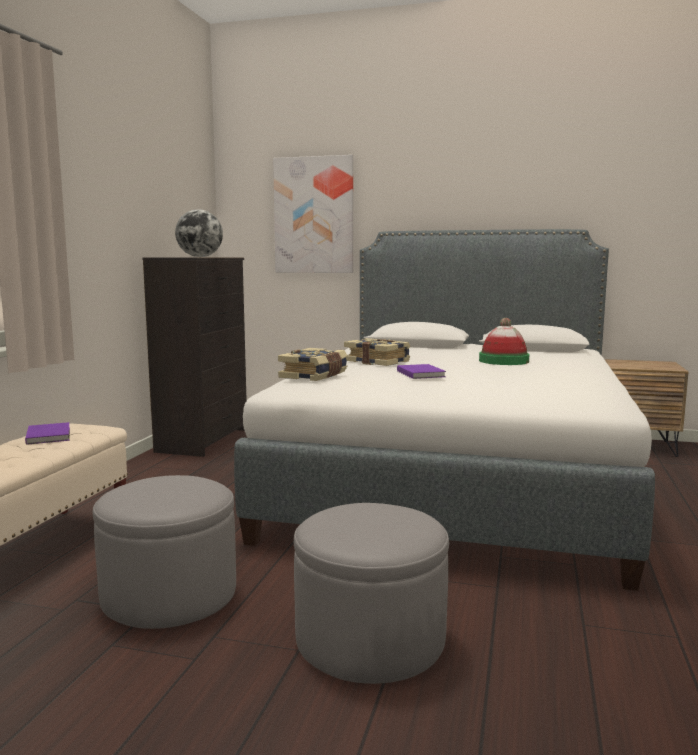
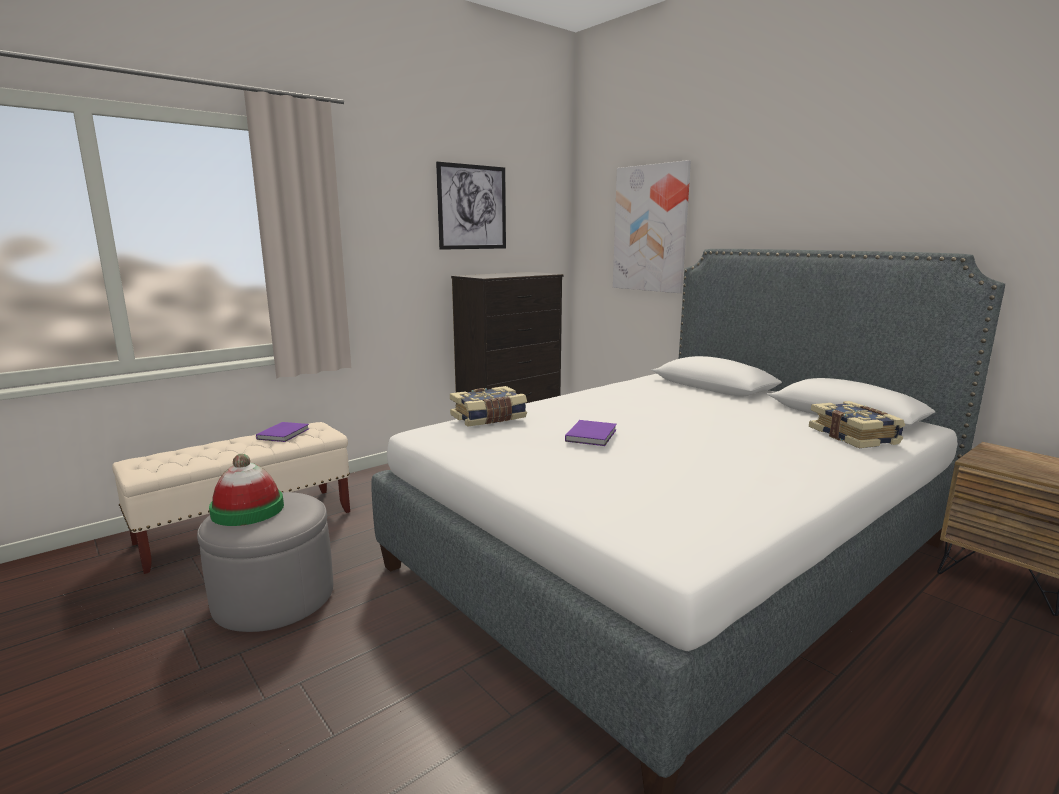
camera: 35 degrees right, 5 degrees up
(150, 185) = (472, 207): none -> picture
(199, 257) = (504, 275): globe -> none
(370, 639) = (323, 717): grey ottoman -> none
(377, 362) = (601, 407): book -> book (854, 436)
(503, 361) = (749, 430): hat -> hat (247, 510)

